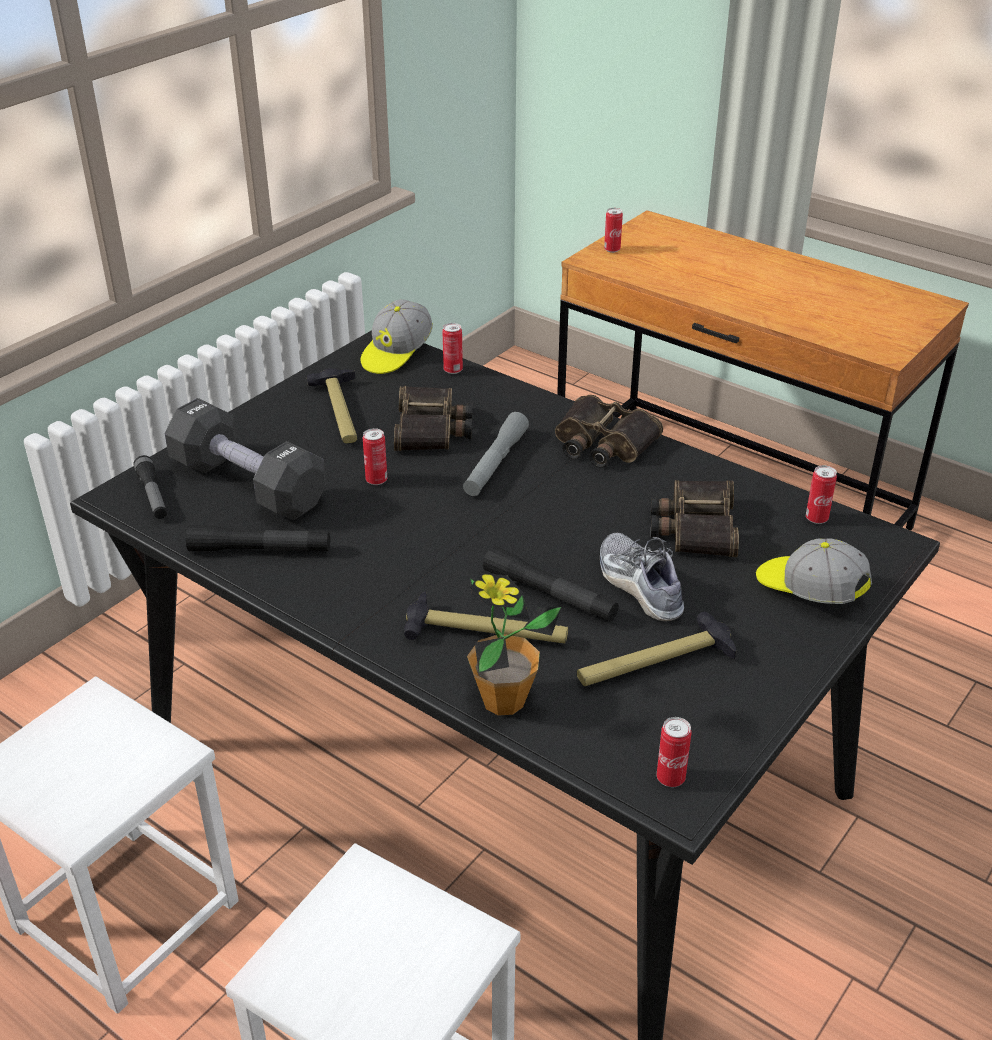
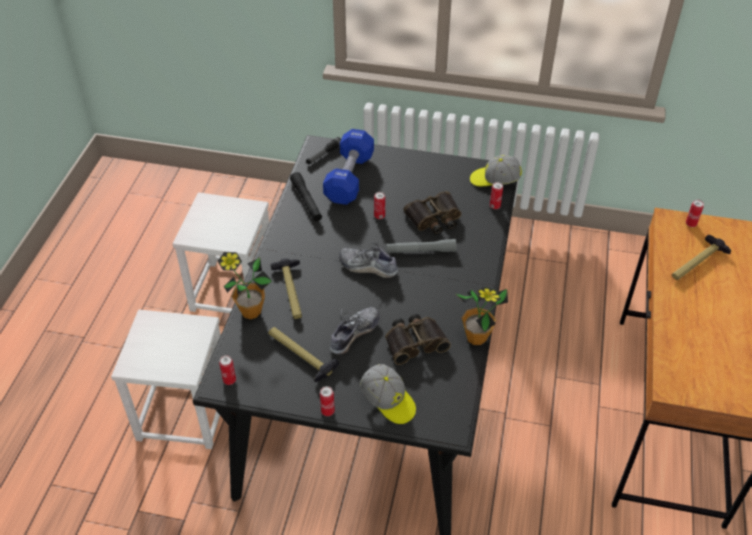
camera: 65 degrees right, 10 degrees up
(248, 485) = (349, 178): black dumbbell -> blue dumbbell
(340, 413) = (426, 183): hammer -> hammer (697, 263)
(490, 526) = (368, 267): none -> shoe
(549, 595) = (329, 304): black flashlight -> none
(602, 443) = (466, 285): binoculars -> none
(718, 467) = (476, 337): none -> potted plant
(809, 590) = (388, 401): cap -> cap turned 120 degrees clockwise
(816, 518) = (455, 391): can -> can (327, 411)

